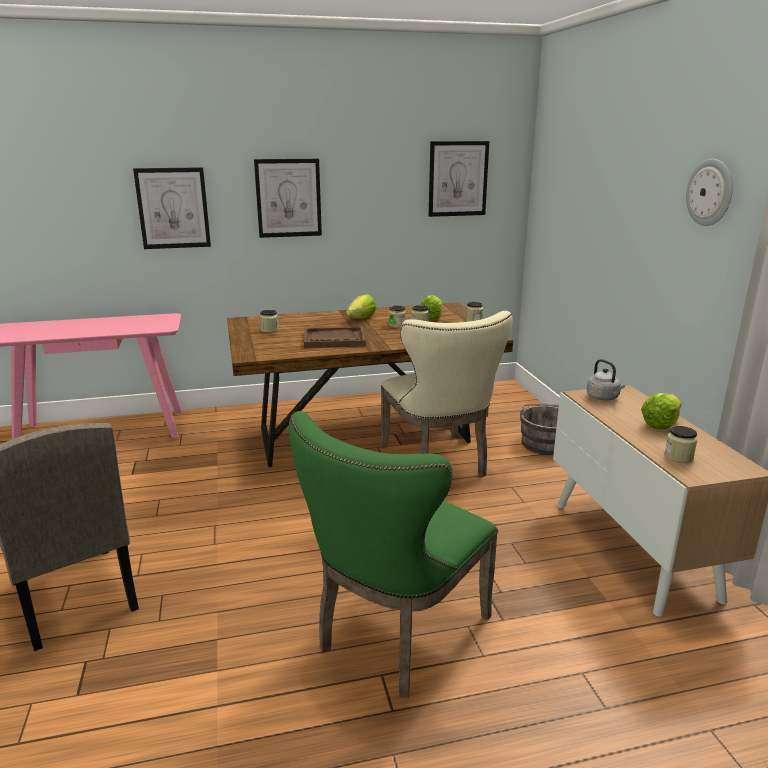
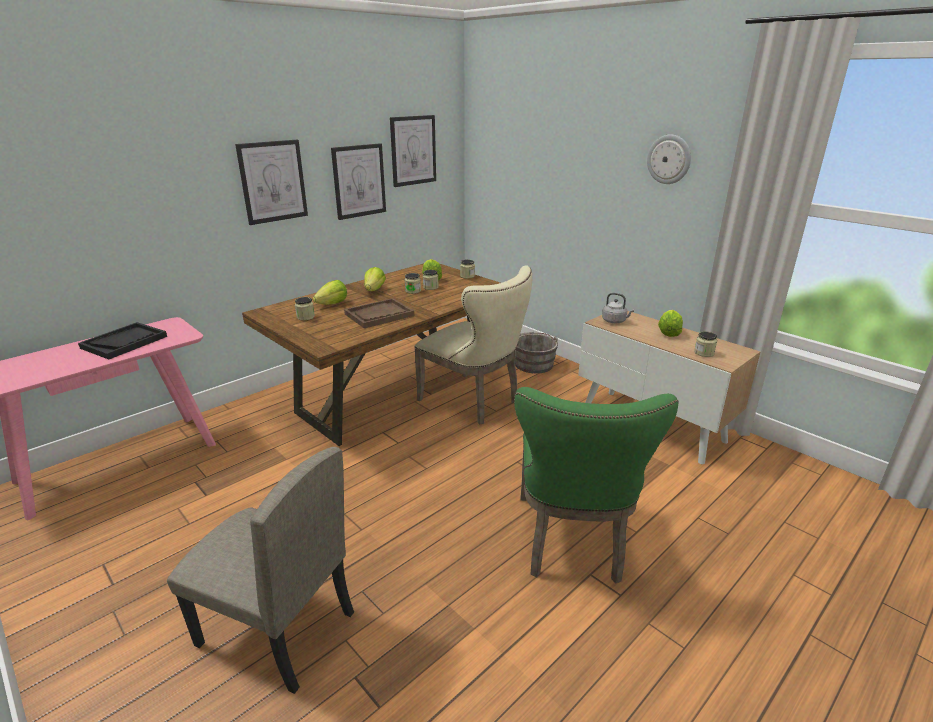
camera: 30 degrees left, 5 degrees up
(119, 324) = (124, 342): none -> black tray
(173, 208) = (155, 204): picture -> picture (359, 181)
(307, 323) = (332, 304): none -> lettuce

